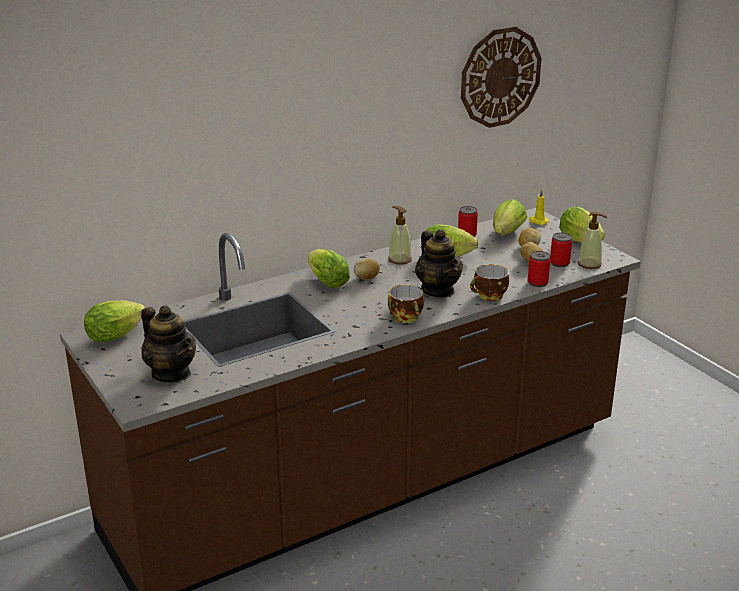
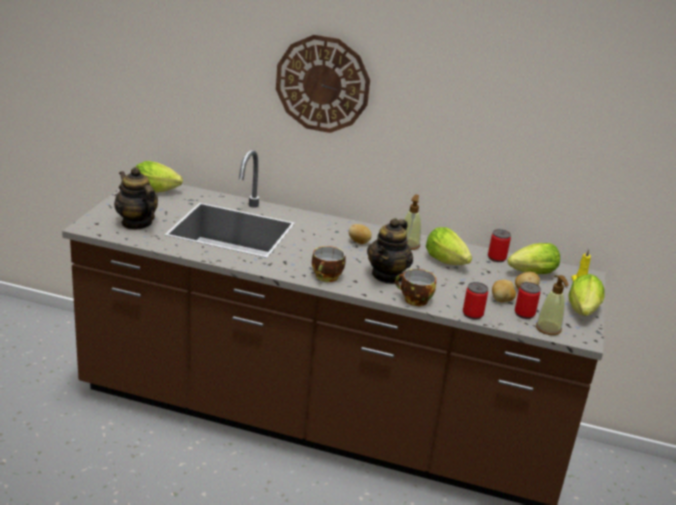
camera: 45 degrees right, 0 degrees up
(171, 373) = (136, 223): teapot -> teapot turned 135 degrees clockwise
(325, 281) = (329, 229): lettuce -> none
(500, 77) = (583, 120): wall clock -> wall clock (322, 84)

